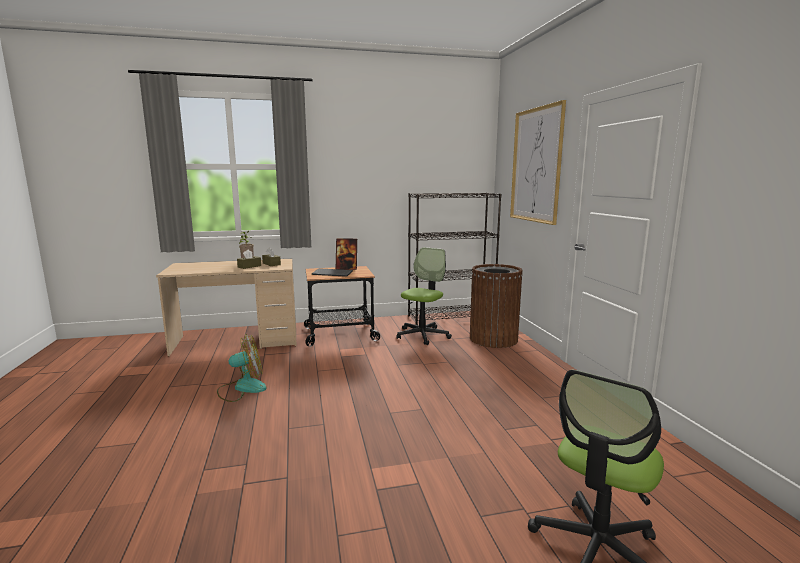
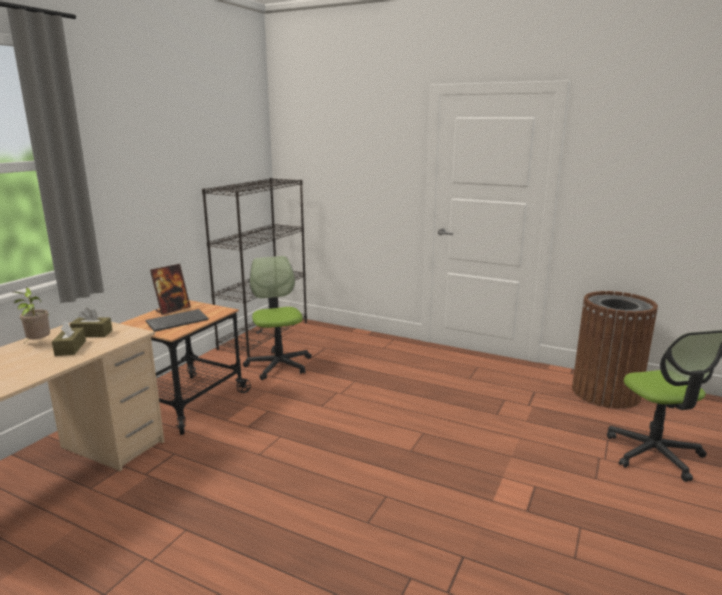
camera: 50 degrees left, 5 degrees up
(242, 388) = (220, 524): fan -> none
(493, 339) = (345, 343): brown trash can -> brown trash can (605, 392)
(536, 165) = (357, 149): picture -> none

